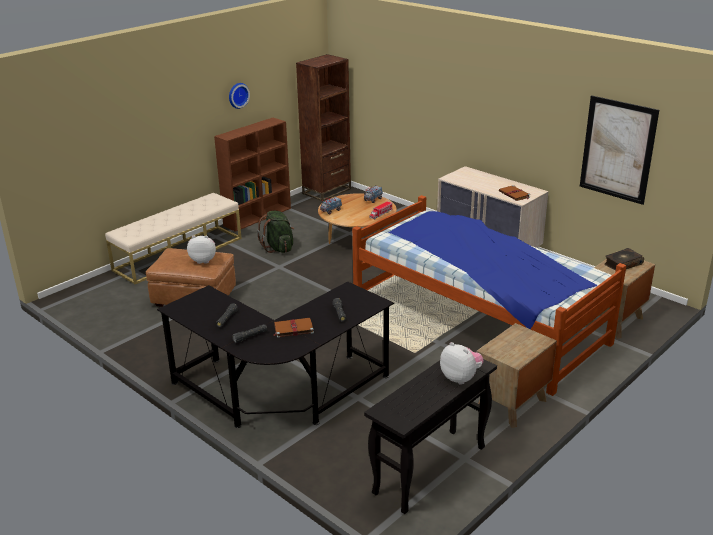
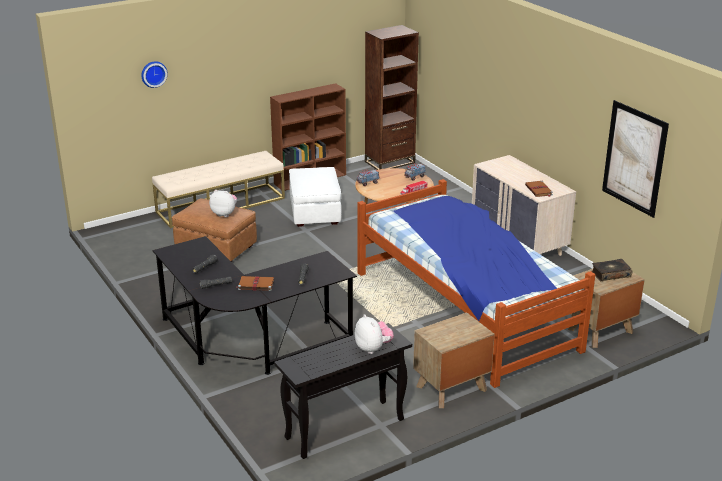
camera: 15 degrees right, 0 degrees up
(237, 95) = (299, 59): wall clock -> wall clock (153, 73)
(279, 248) = (314, 212): green backpack -> white ottoman

